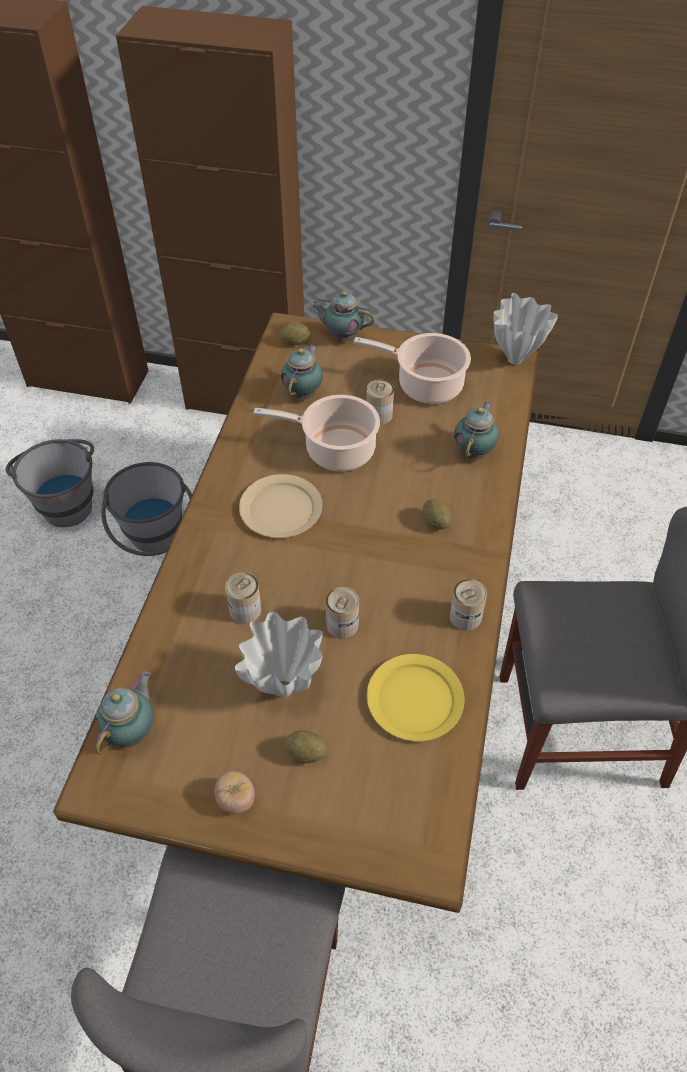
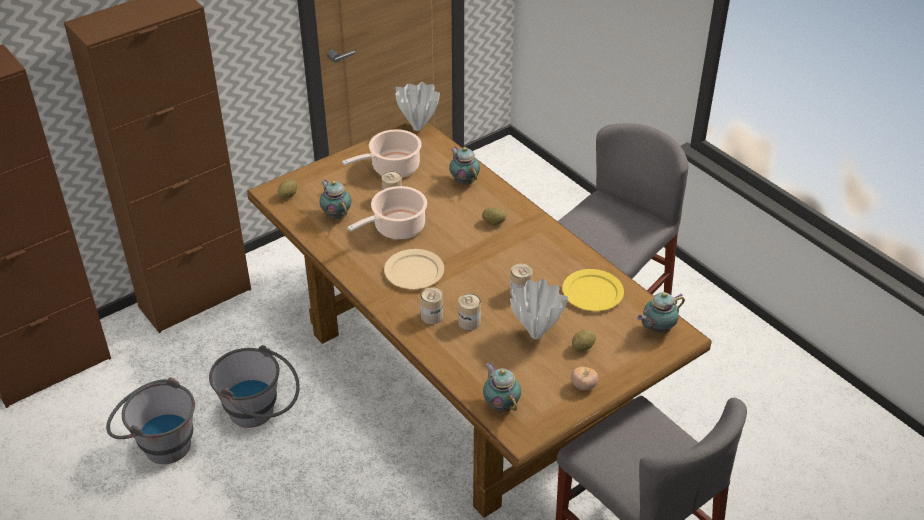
camera: 50 degrees left, 10 degrees down
(342, 337) = (310, 175): teapot -> teapot (657, 329)
(465, 617) = (564, 248): can -> can (432, 316)

